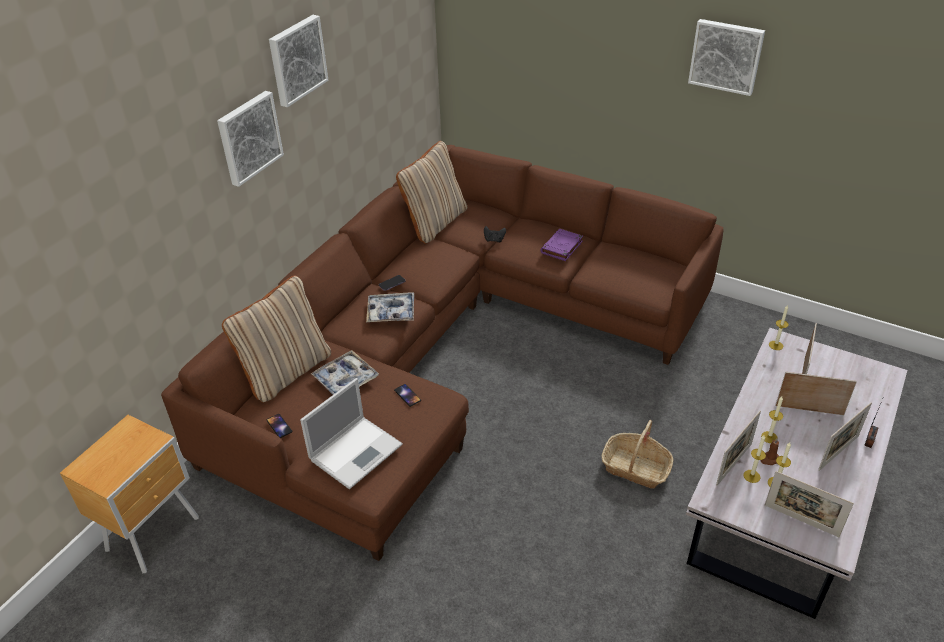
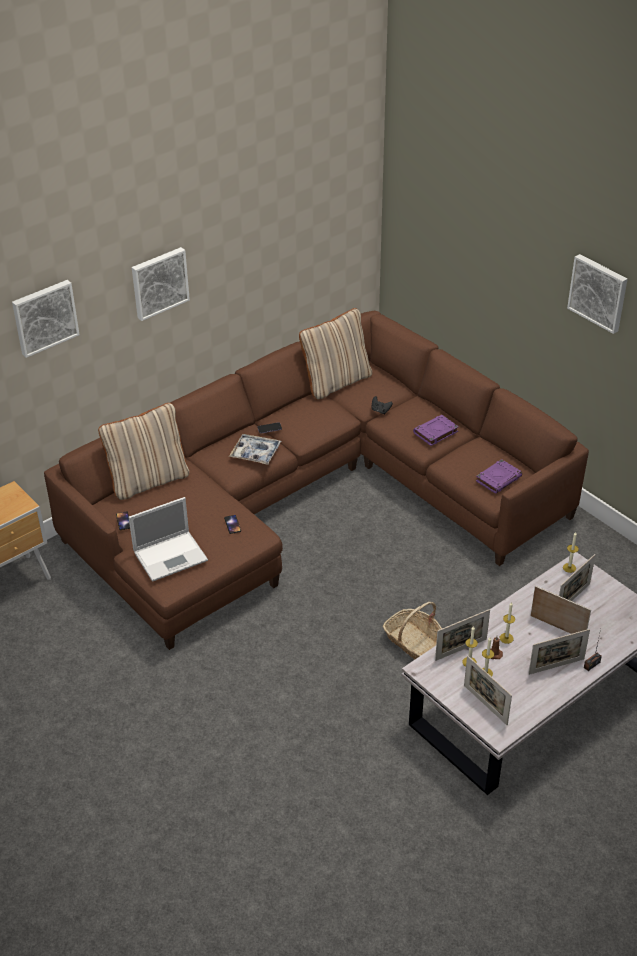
camera: 20 degrees right, 0 degrees up
(296, 60) = (216, 224): picture -> picture (44, 317)
(345, 379) = (190, 498): tray -> none
(649, 276) = (498, 479): none -> purple book

